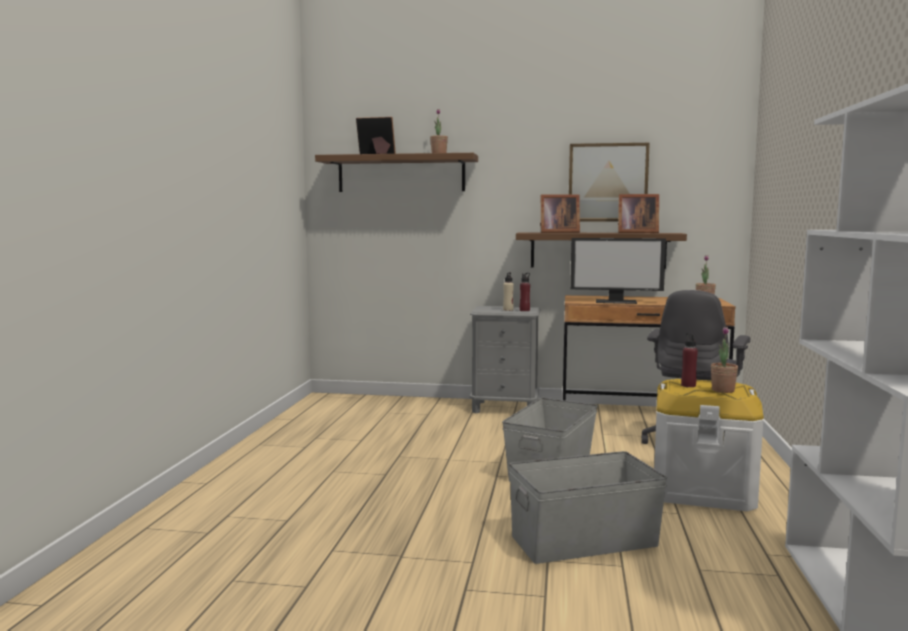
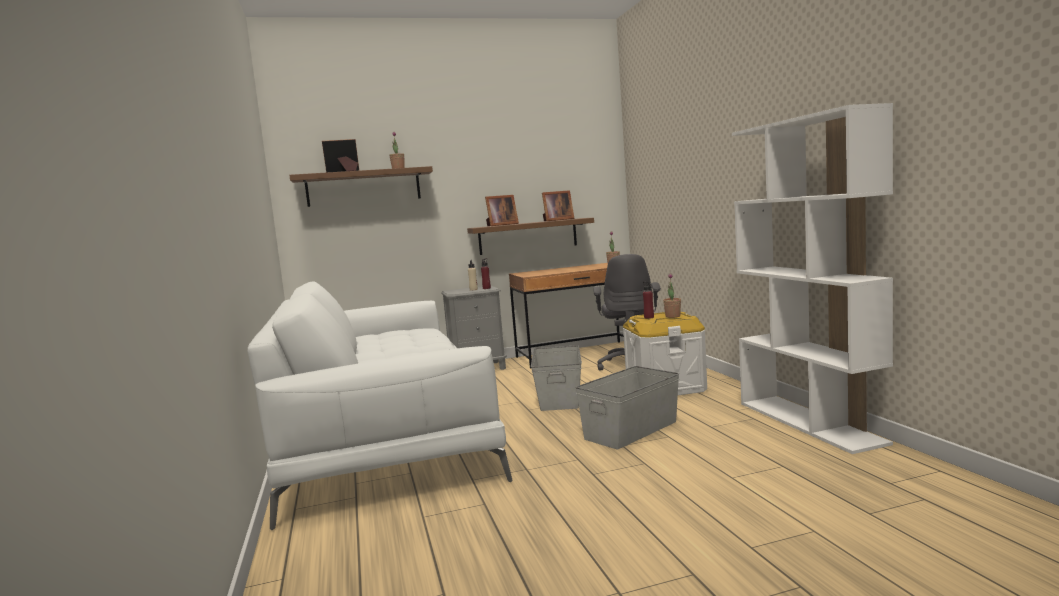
camera: 25 degrees left, 0 degrees up
(320, 464) = (383, 433): none -> white sofa
(607, 182) = (529, 184): picture -> none
(616, 301) = (556, 272): monitor -> none

